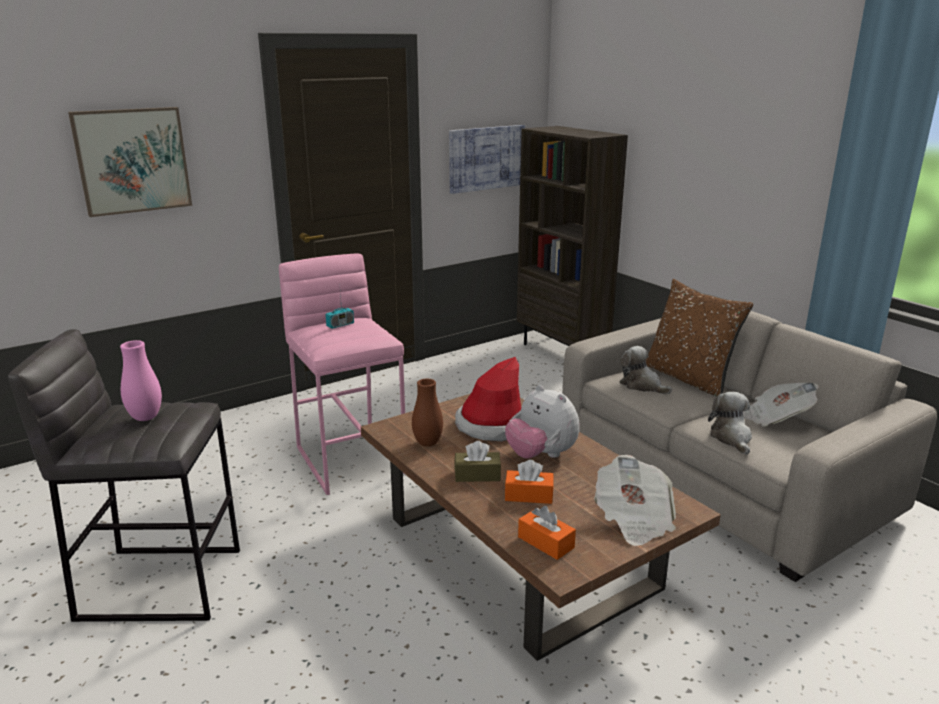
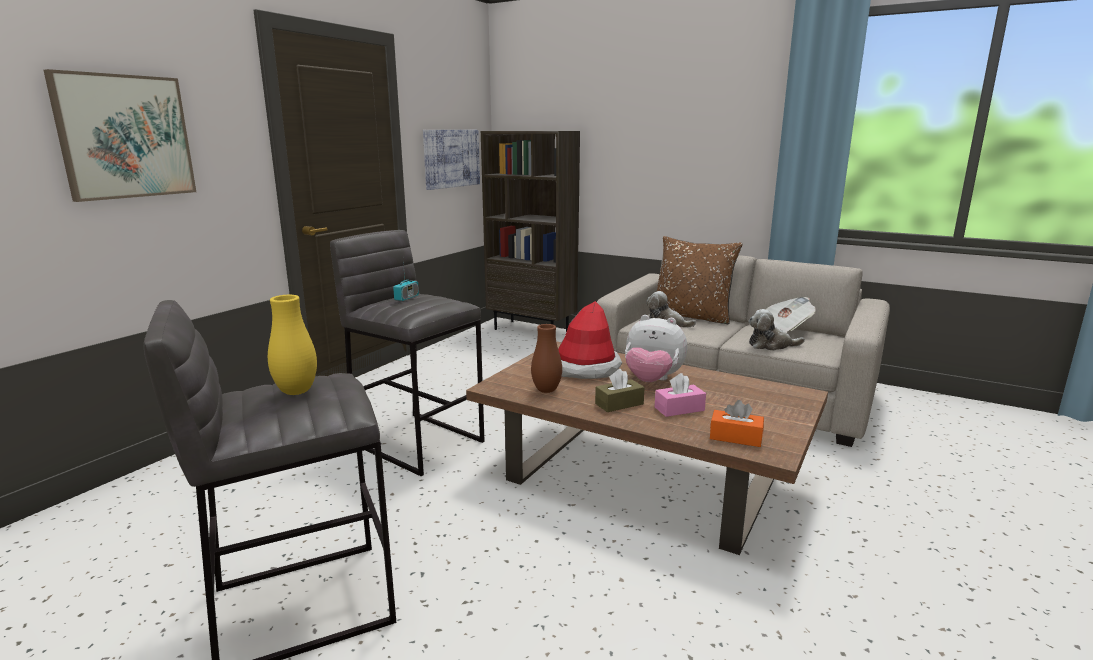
camera: 25 degrees left, 5 degrees down
(145, 417) = (296, 391): pink vase -> yellow vase
(351, 459) = (418, 441): pink stool -> grey stool
(528, 495) = (679, 409): orange tissue box -> pink tissue box
(633, 519) = (777, 407): newspaper -> none
(731, 438) = (771, 345): plush toy -> plush toy turned 60 degrees counterclockwise

